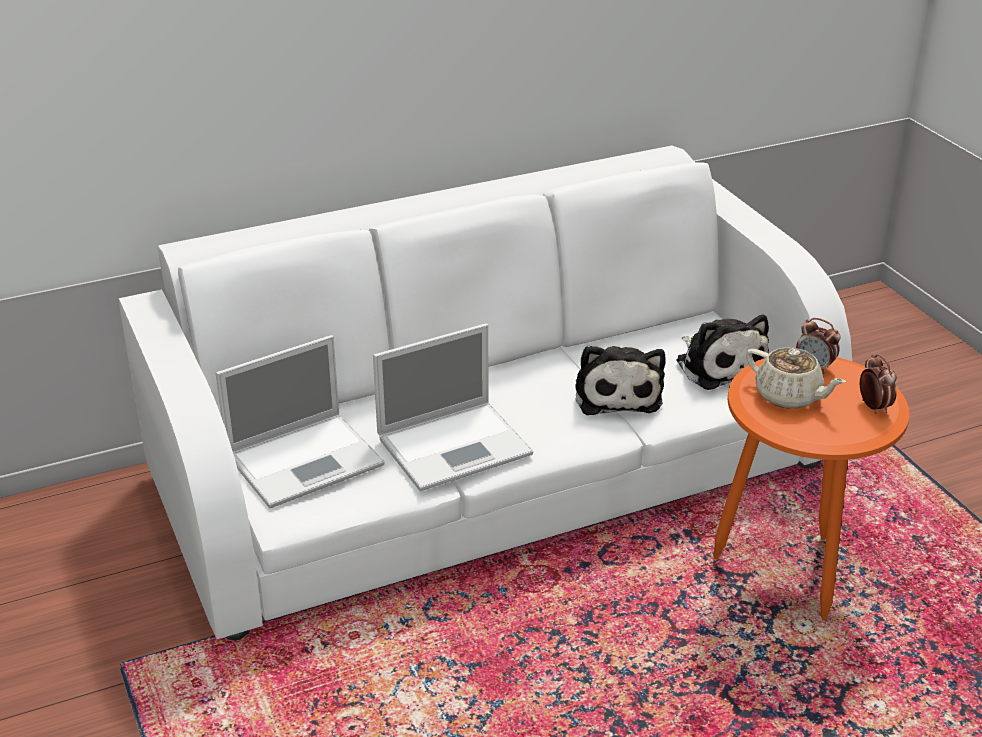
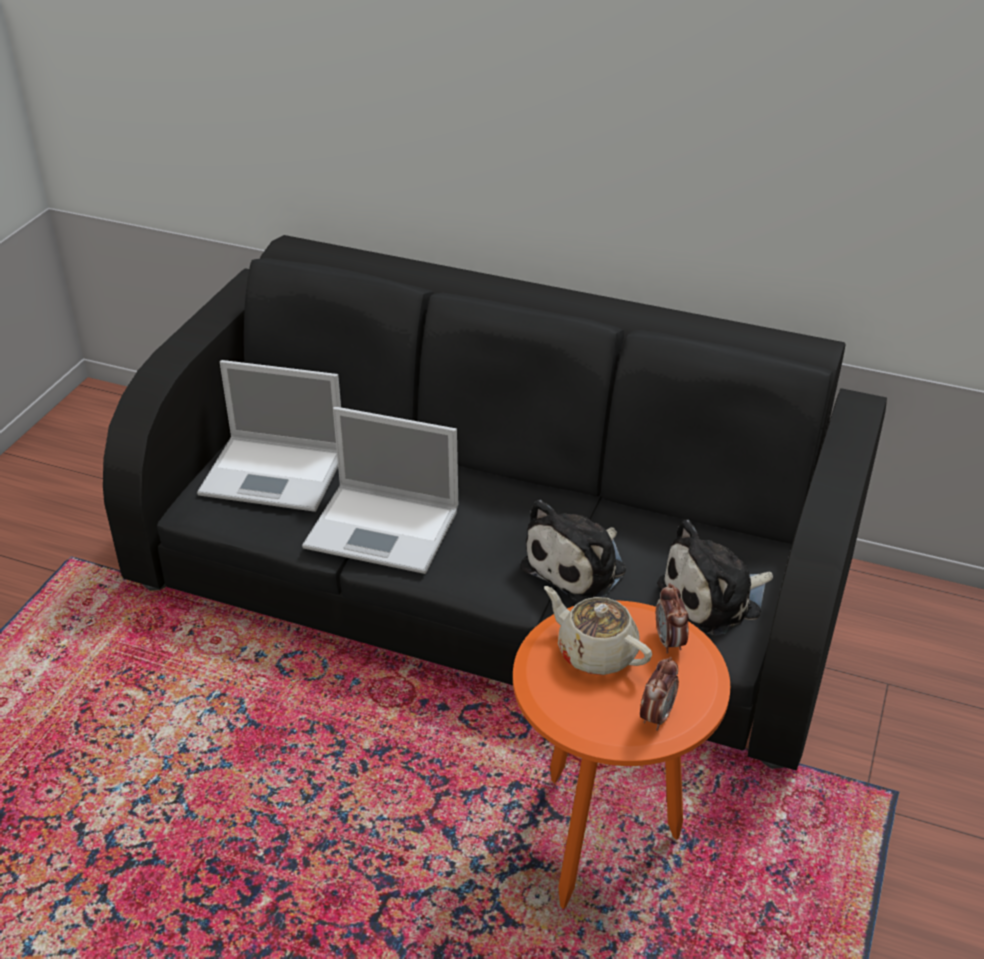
camera: 45 degrees right, 5 degrees up
(492, 469) = (494, 579): white sofa -> black sofa
(719, 365) = (715, 599): plush toy -> plush toy turned 45 degrees clockwise
(789, 396) = (595, 652): beige teapot -> beige teapot turned 135 degrees clockwise

